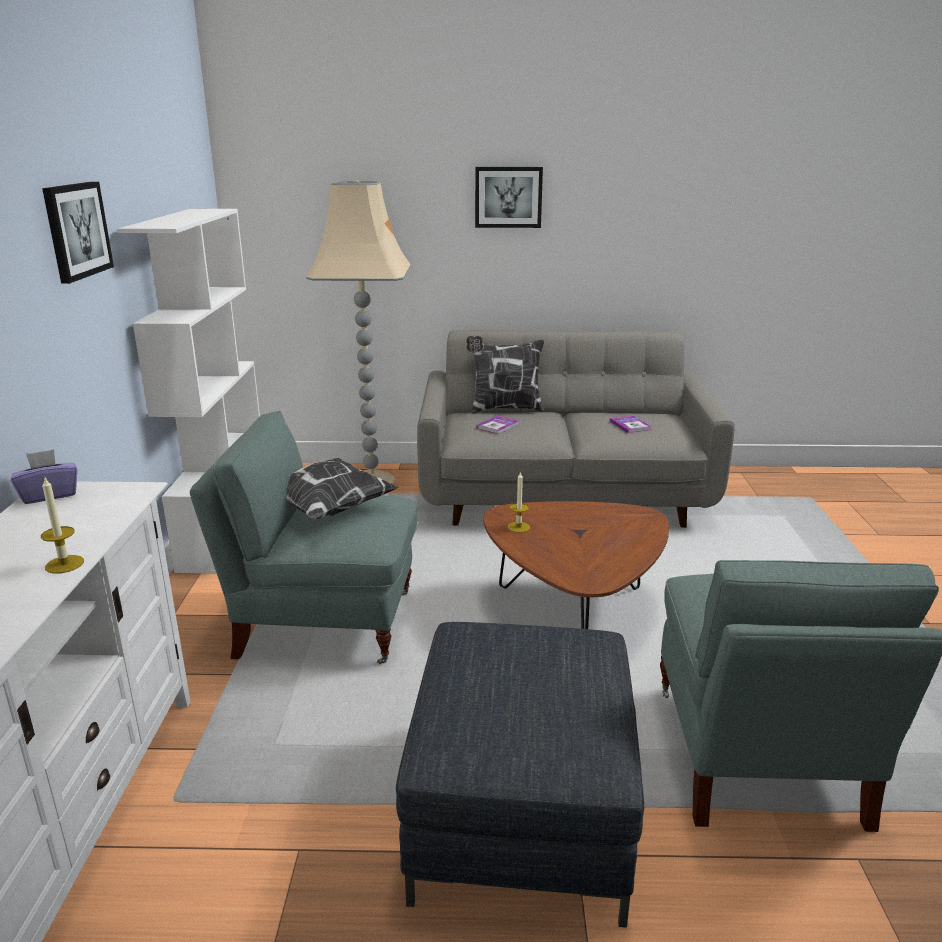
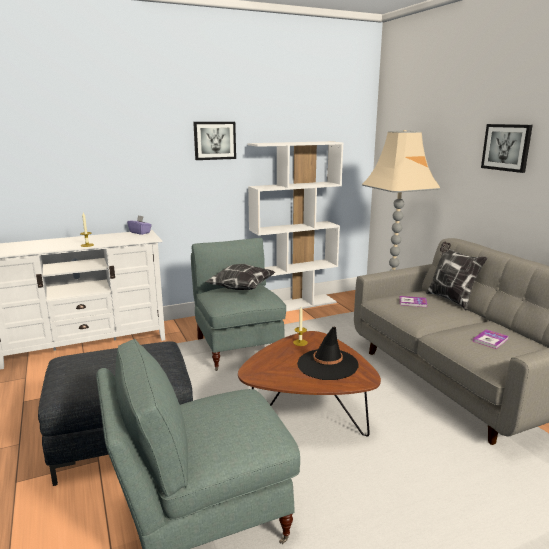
camera: 65 degrees right, 5 degrees down
(596, 526) = (327, 364): none -> black hat

